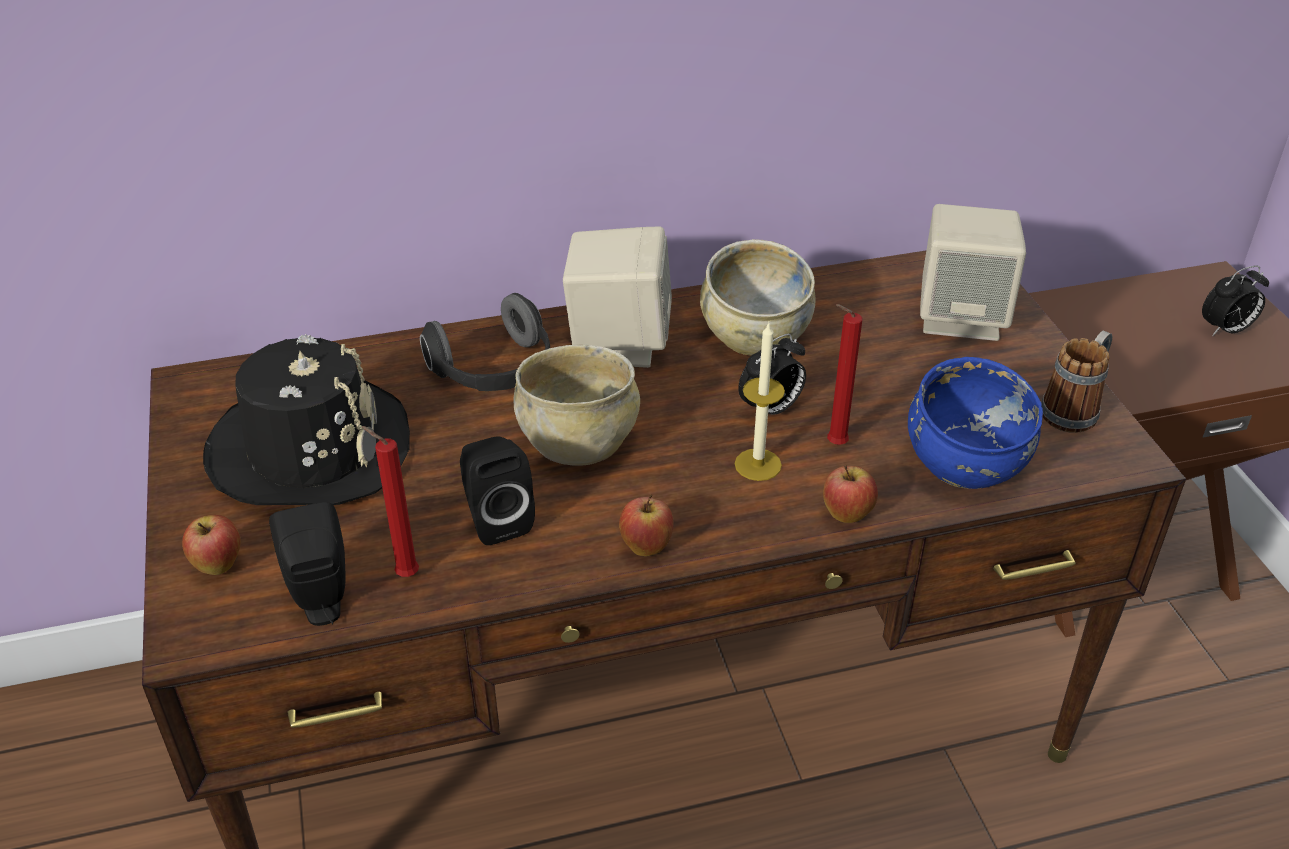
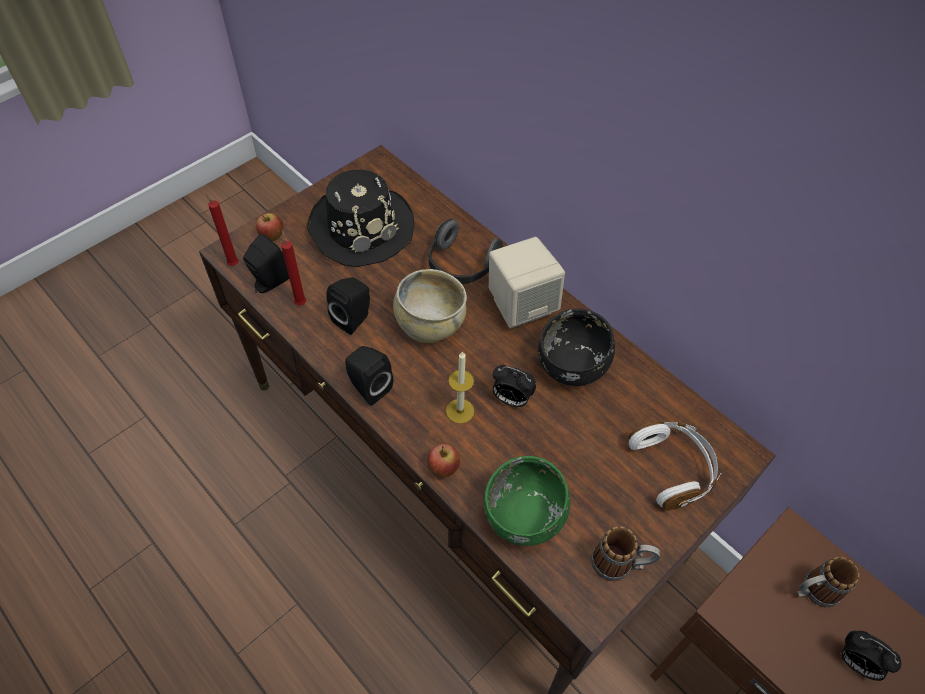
camera: 60 degrees right, 15 degrees up
(646, 547) = (368, 387): apple -> black speaker
(754, 337) = (572, 365): beige bowl -> black bowl
(833, 444) = (499, 441): red candle -> red candle (232, 263)
(961, 317) = (673, 468): beige speaker -> white headphones
(964, 464) = (524, 515): blue bowl -> green bowl
(1133, 322) = (813, 591): none -> mug

